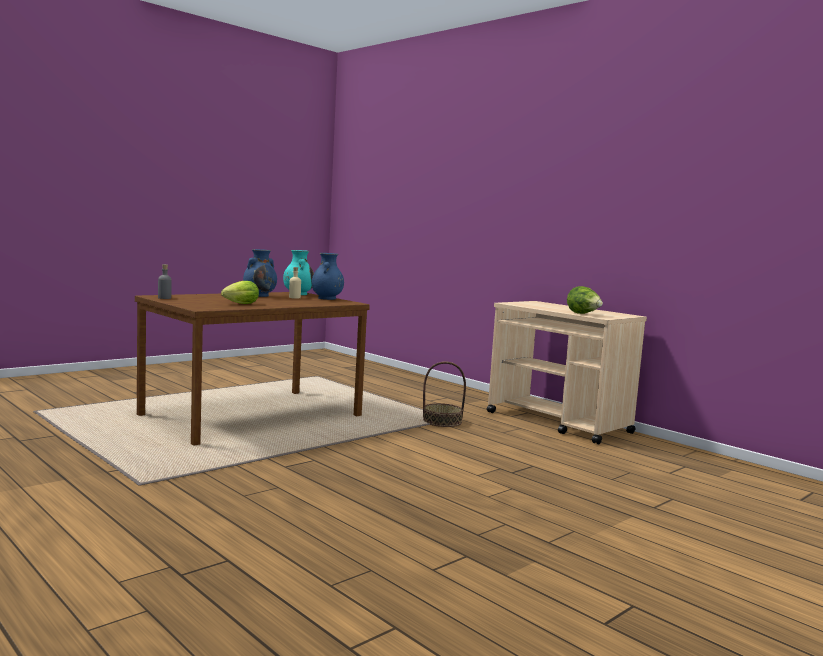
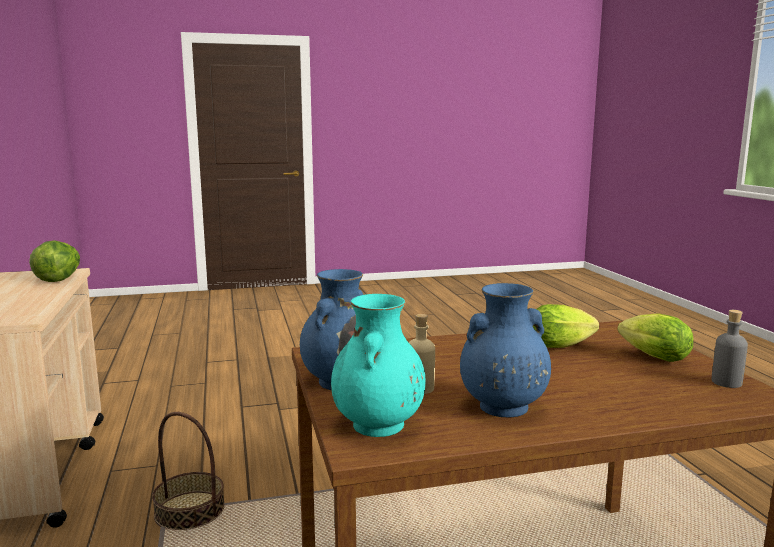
camera: 150 degrees left, 5 degrees up
(194, 302) = (650, 356): none -> lettuce

